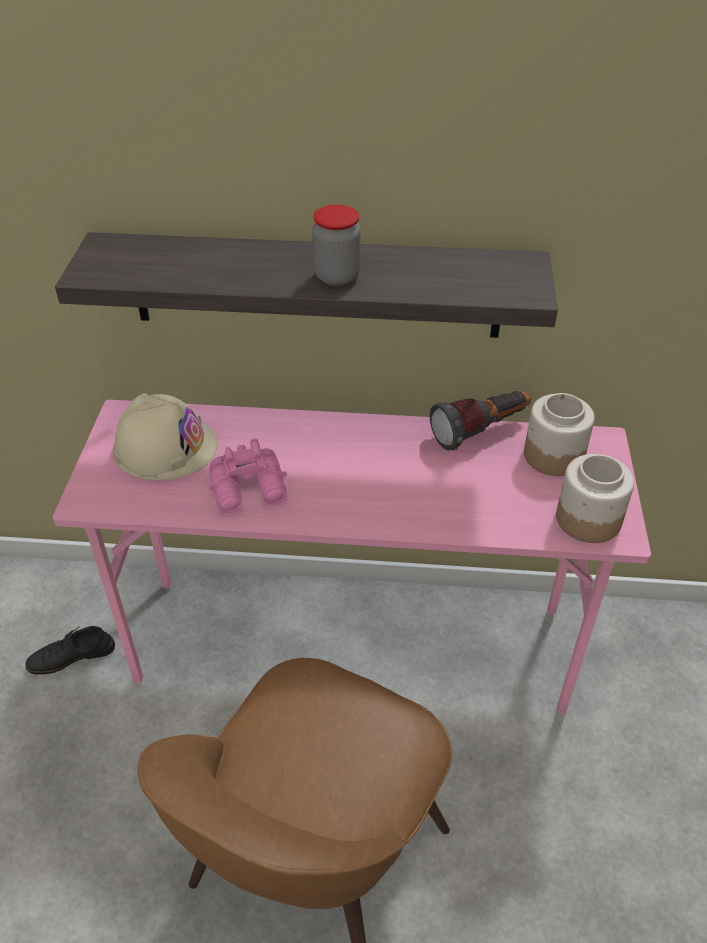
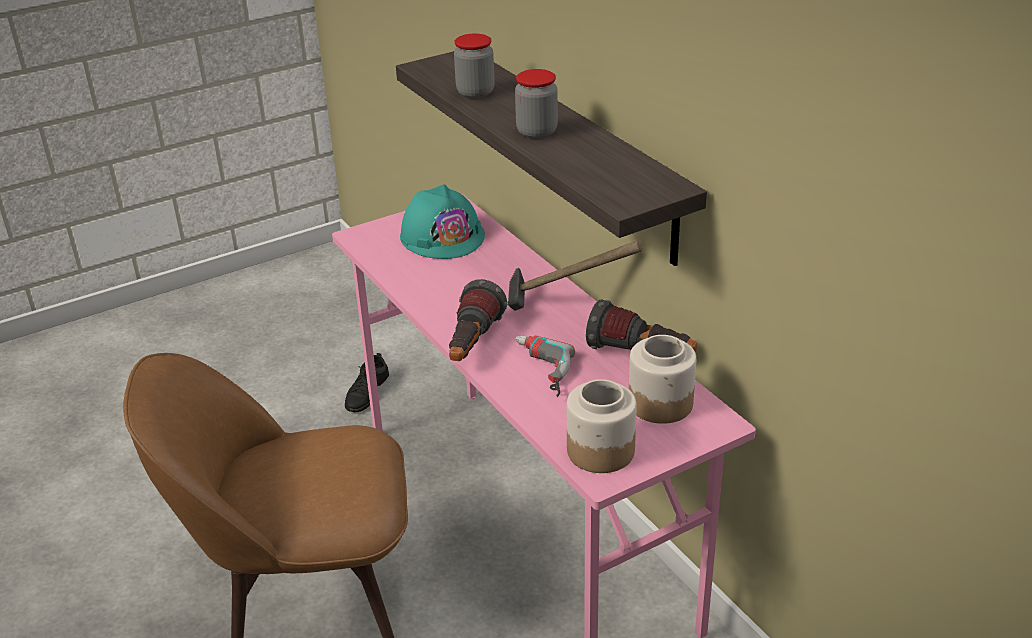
camera: 55 degrees right, 10 degrees down
(71, 656) = (367, 392): black shoe -> black shoe turned 105 degrees counterclockwise
(165, 447) = (442, 236): beige hard hat -> turquoise hard hat
(202, 271) = (475, 93): none -> jar
(250, 490) = (441, 286): pink binoculars -> none
(368, 518) = (472, 346): none -> flashlight
(372, 434) = (567, 308): none -> hammer
(446, 498) = (537, 371): none -> power drill

